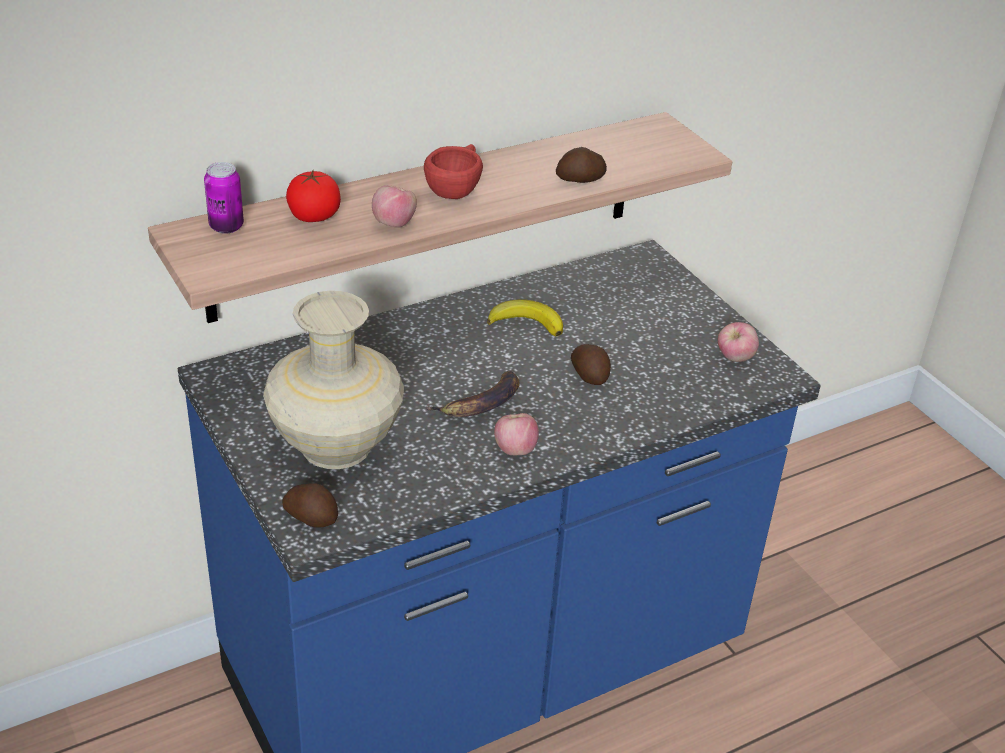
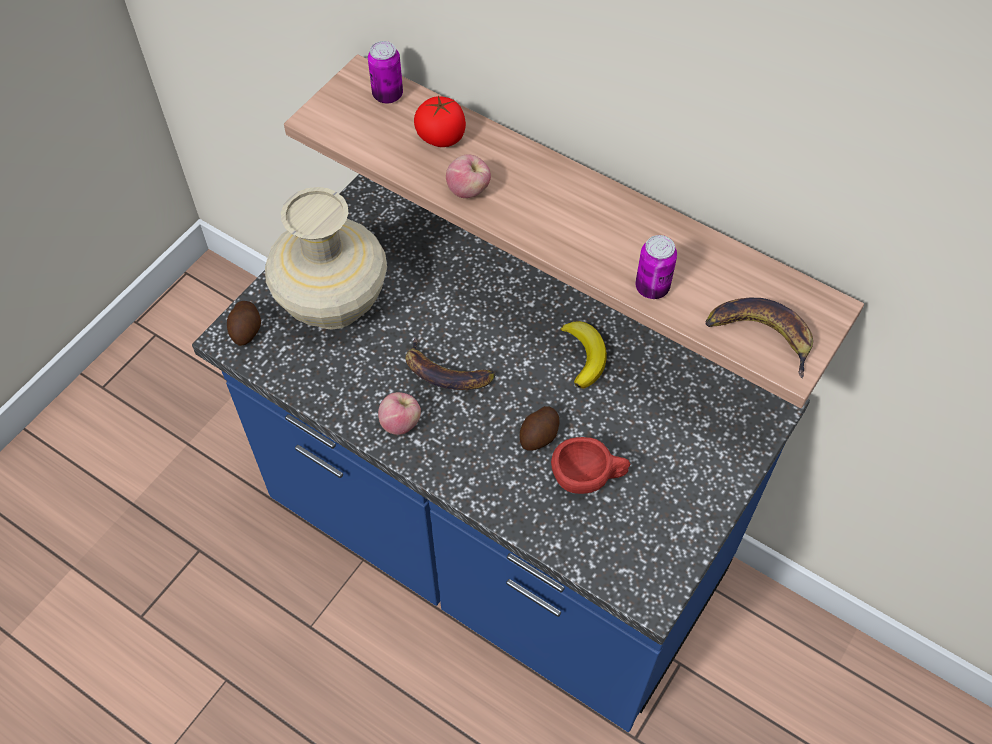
camera: 65 degrees right, 20 degrees up
(456, 190) = (558, 206): red cup -> red cup (588, 478)
(581, 180) = (652, 288): potato -> can
(663, 155) = (762, 335): none -> banana
(735, 358) = (650, 545): apple -> none

